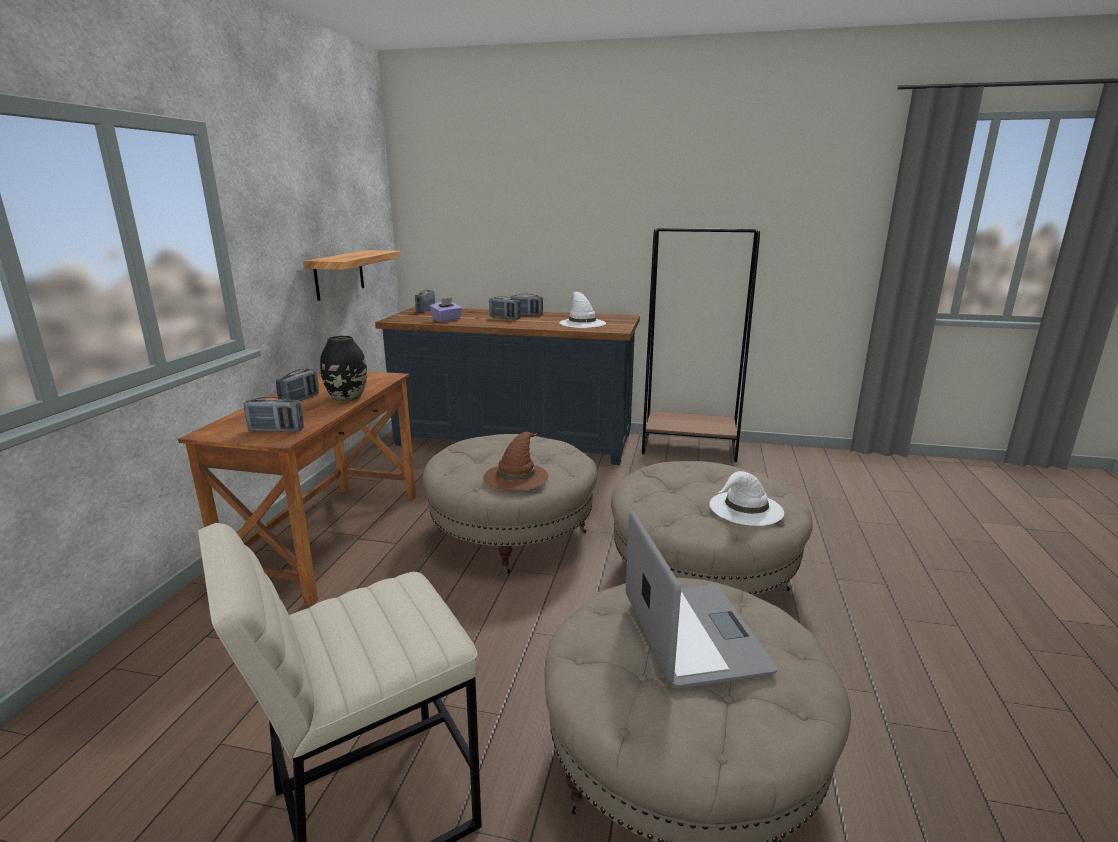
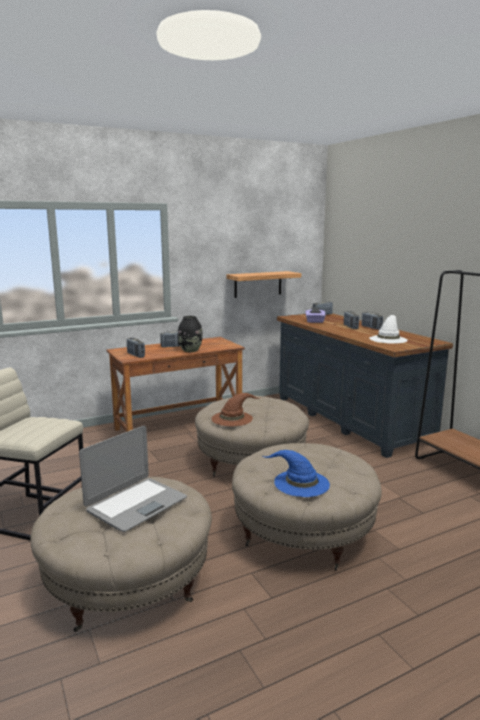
camera: 50 degrees right, 5 degrees down
(745, 508) = (300, 483): white hat -> blue hat

